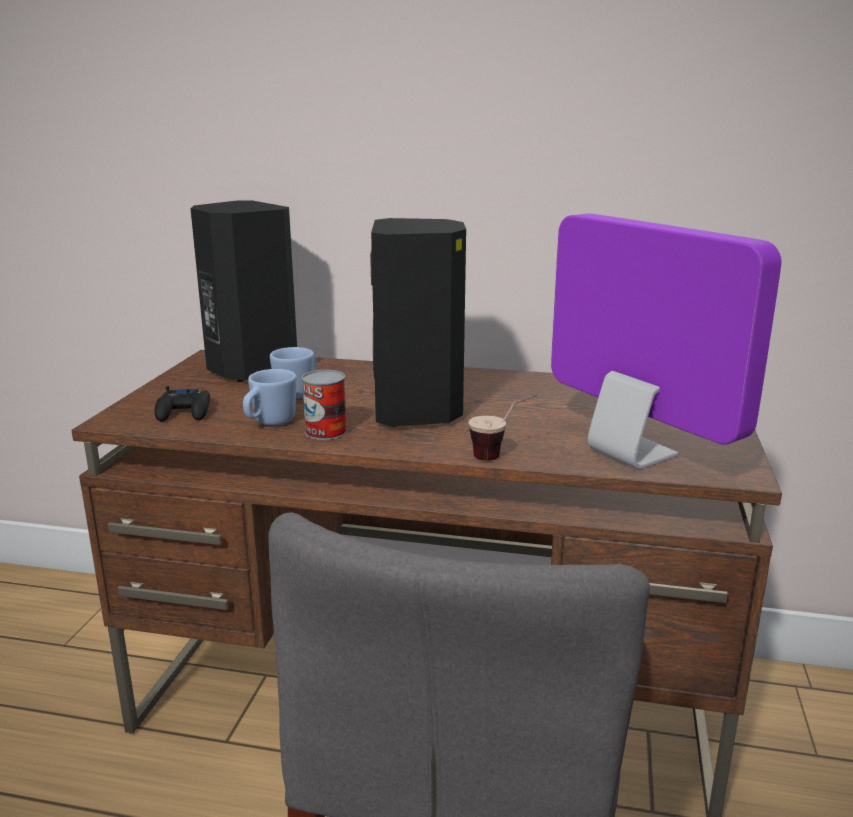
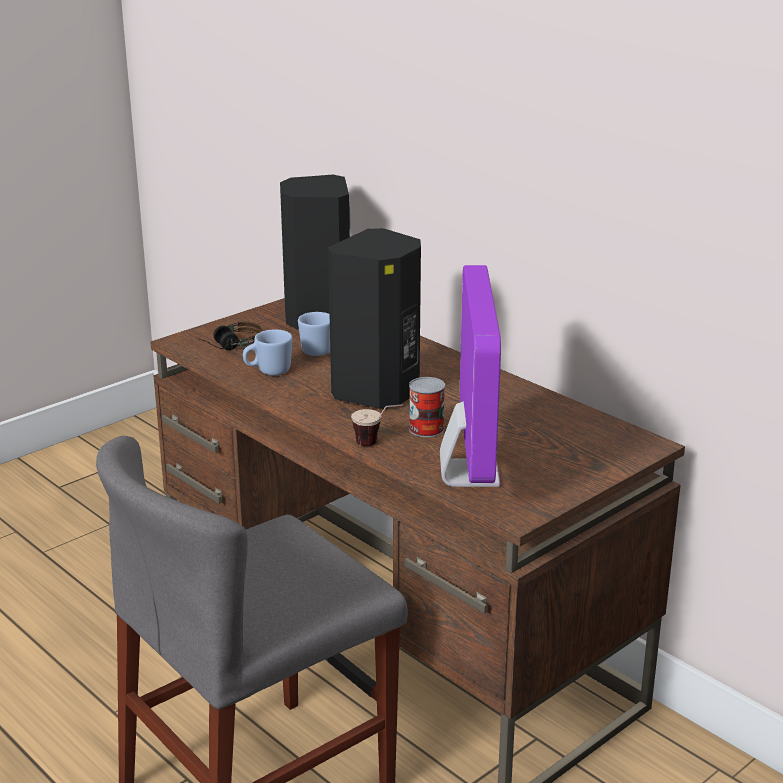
camera: 35 degrees right, 5 degrees up
(185, 412) = (229, 347): black game controller -> headphones
(326, 431) = (293, 390): can -> can (426, 429)

